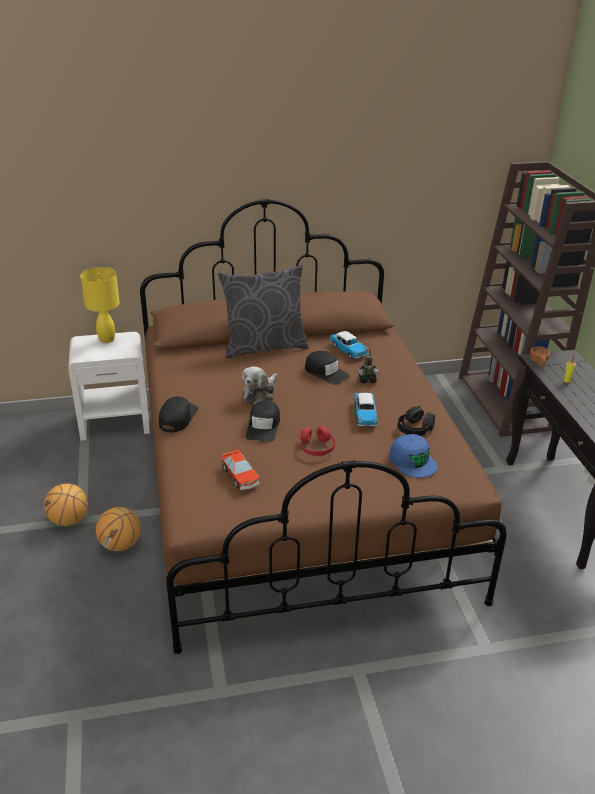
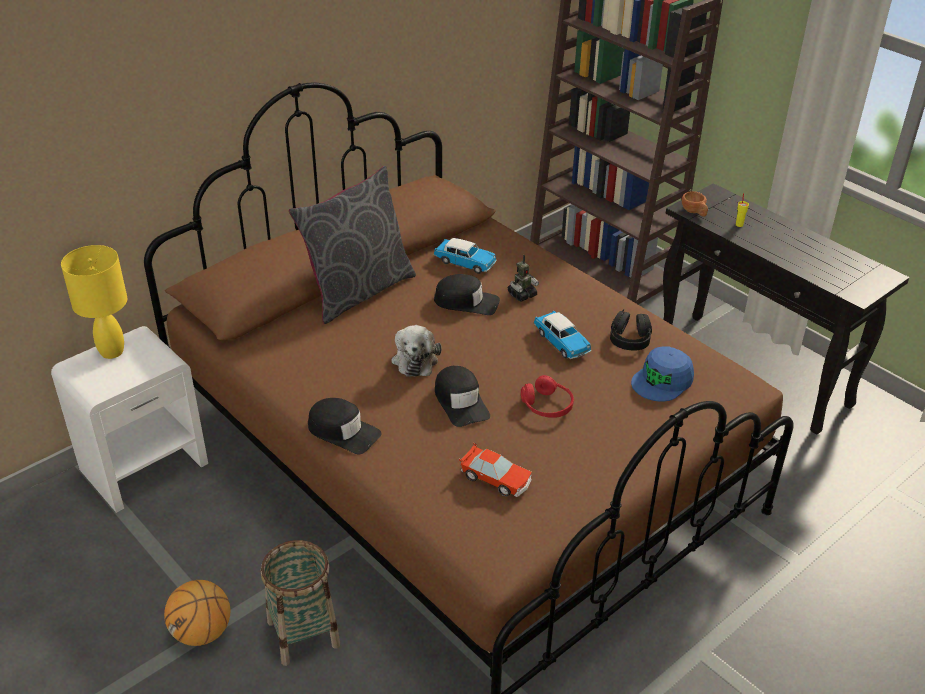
camera: 30 degrees left, 5 degrees up
(121, 545) = (303, 633): basketball -> basket
(178, 418) = (343, 431): black cap -> black cap turned 135 degrees clockwise
(412, 461) = (662, 380): blue cap -> blue cap turned 105 degrees clockwise

